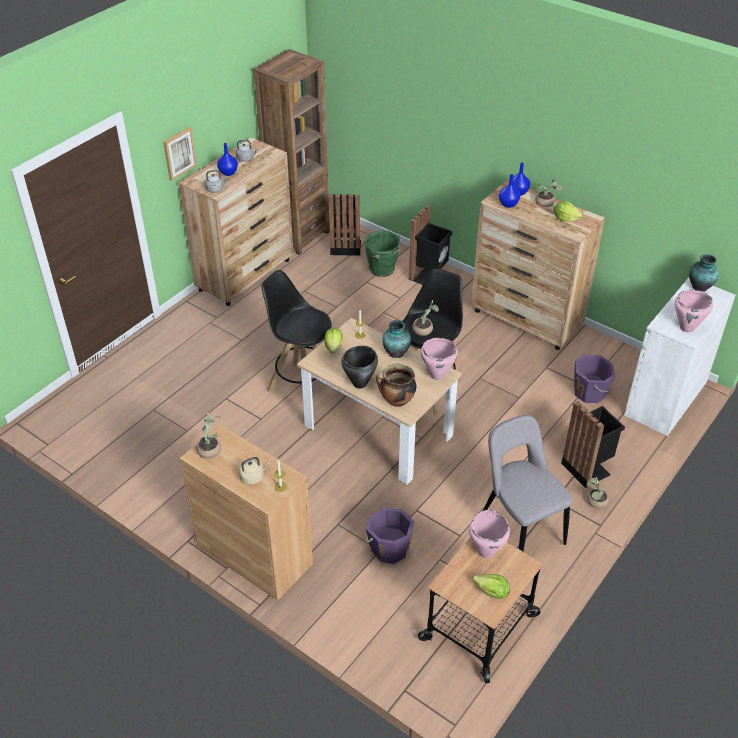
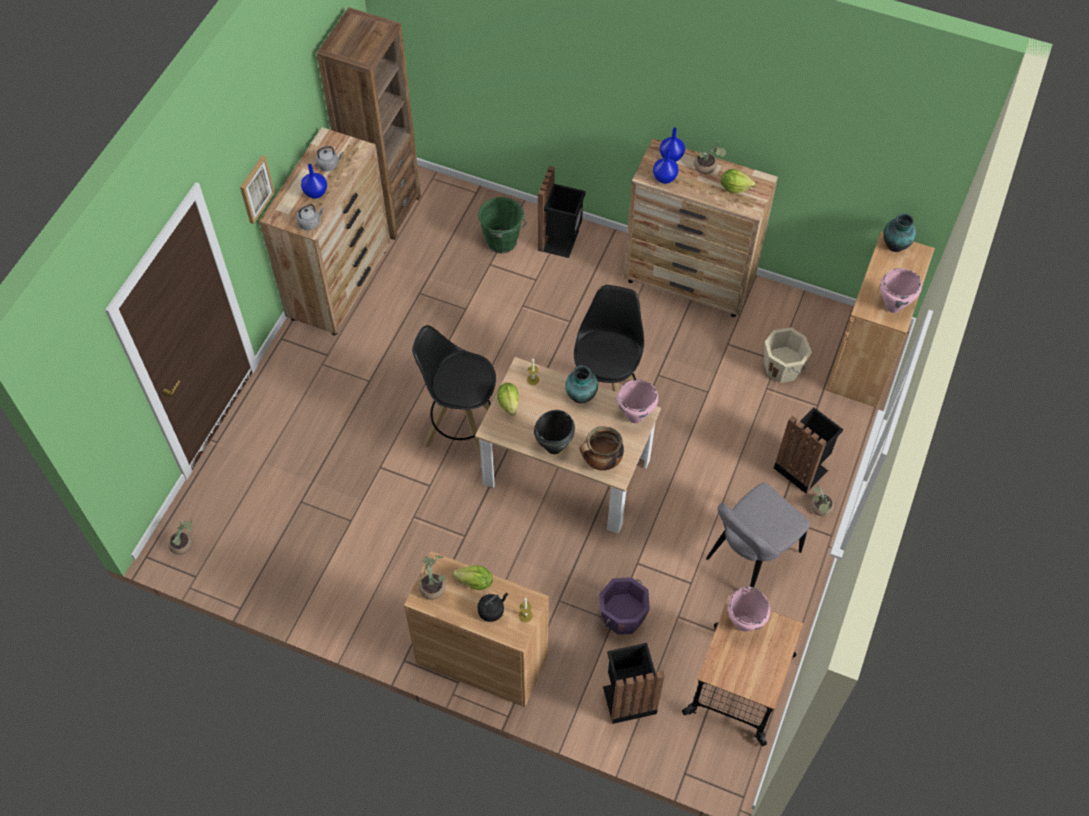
camera: 15 degrees left, 15 degrees up
(253, 477) = (492, 610): beige kettle -> black kettle
(345, 246) = (447, 215): black trash can -> black trash can (628, 697)
(425, 329) = (604, 357): potted plant -> potted plant (184, 544)
(492, 592) = (762, 669): lettuce -> lettuce (475, 582)
(519, 527) = (749, 557): grey chair -> grey chair turned 90 degrees counterclockwise
(590, 392) = (783, 367): purple bucket -> beige bucket
(665, 398) = (864, 358): white cabinet -> brown cabinet

